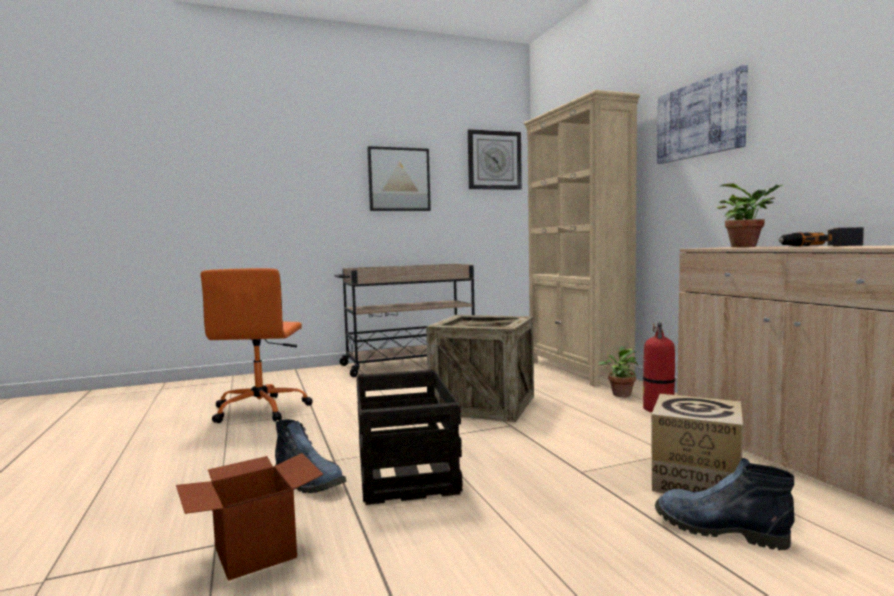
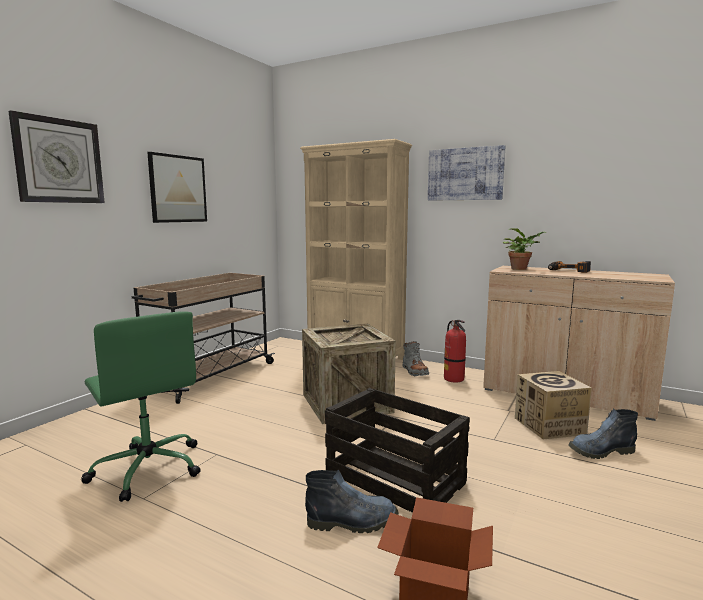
camera: 40 degrees left, 5 degrees up
(261, 409) = (148, 468): orange office chair -> green office chair
(494, 160) = (252, 173): wall clock -> wall clock (59, 161)
(620, 394) = (414, 371): potted plant -> grey boot

